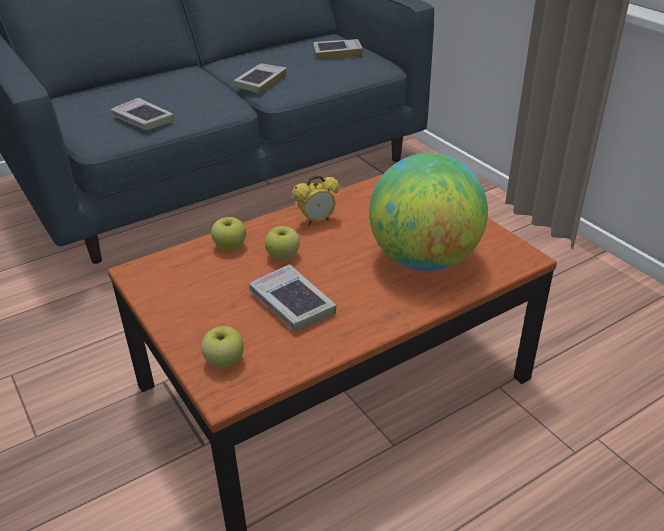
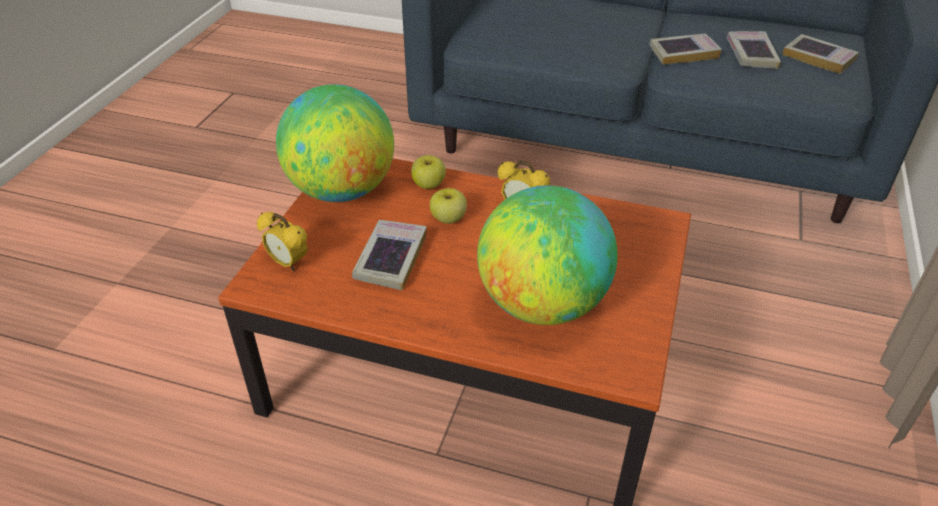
camera: 50 degrees right, 5 degrees up
(142, 119) = (529, 40): book -> book (751, 54)
(171, 290) = (342, 190): none -> globe
(224, 361) = (288, 263): apple -> alarm clock

